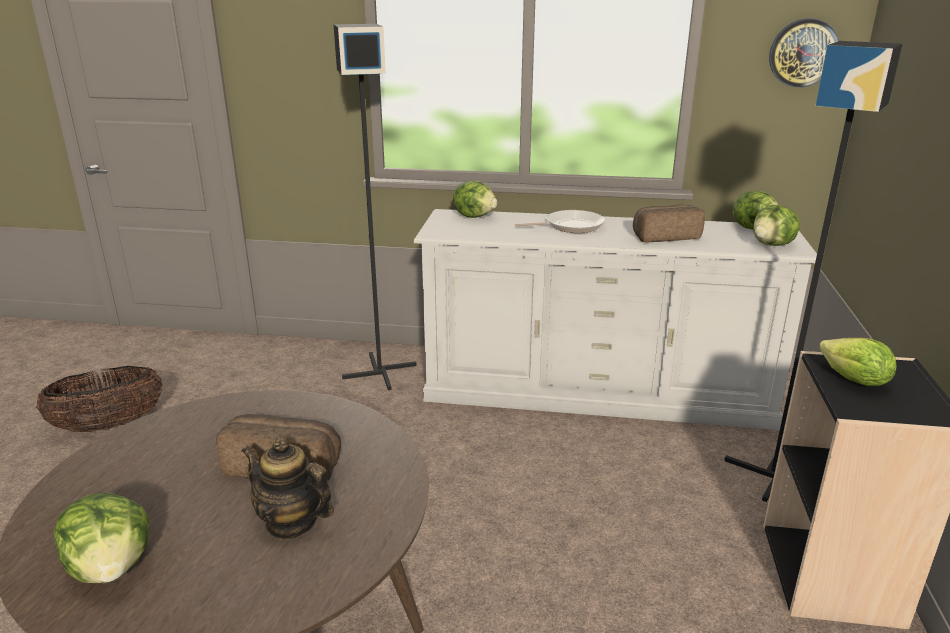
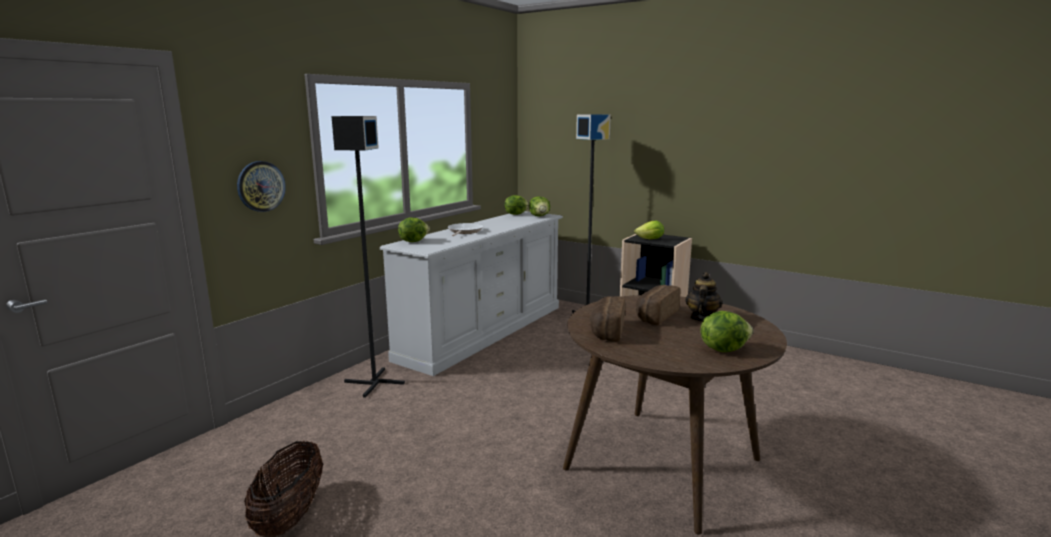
camera: 65 degrees left, 10 degrees down
(291, 522) = (701, 318): teapot -> teapot turned 150 degrees clockwise
(665, 236) = (505, 224): bread -> bread (606, 330)
(803, 53) = (501, 127): wall clock -> wall clock (261, 186)

